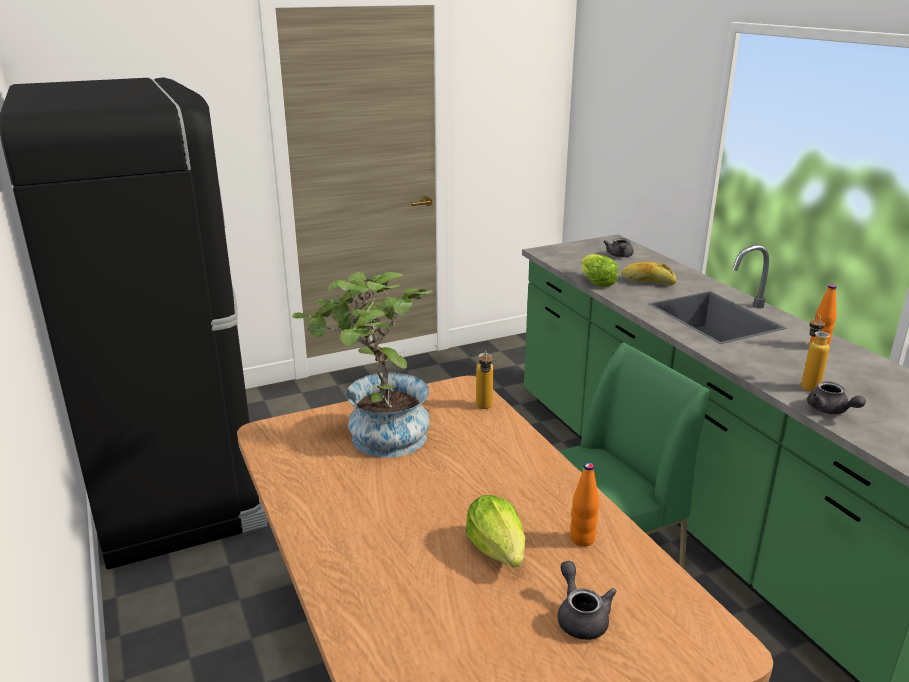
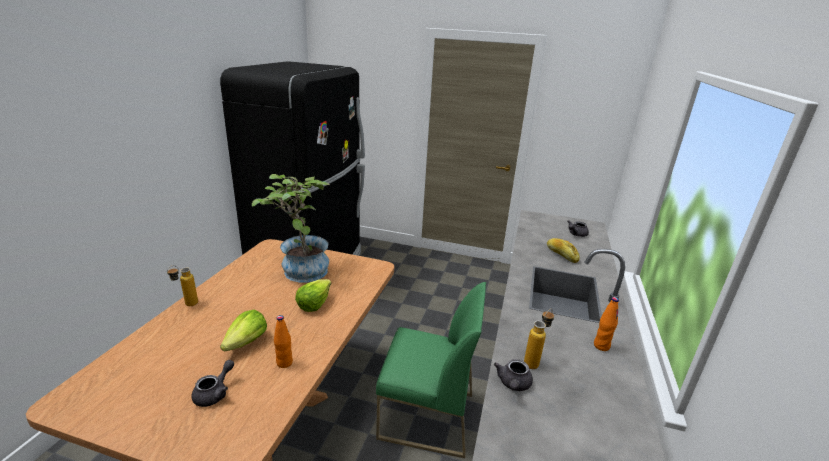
camera: 40 degrees right, 0 degrees up
(484, 409) = (366, 281): bottle -> bottle (186, 305)
(596, 282) = (526, 242): lettuce -> lettuce (314, 303)

